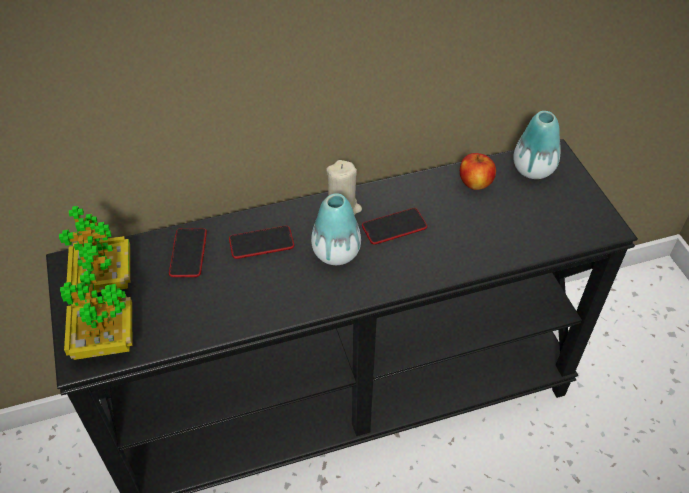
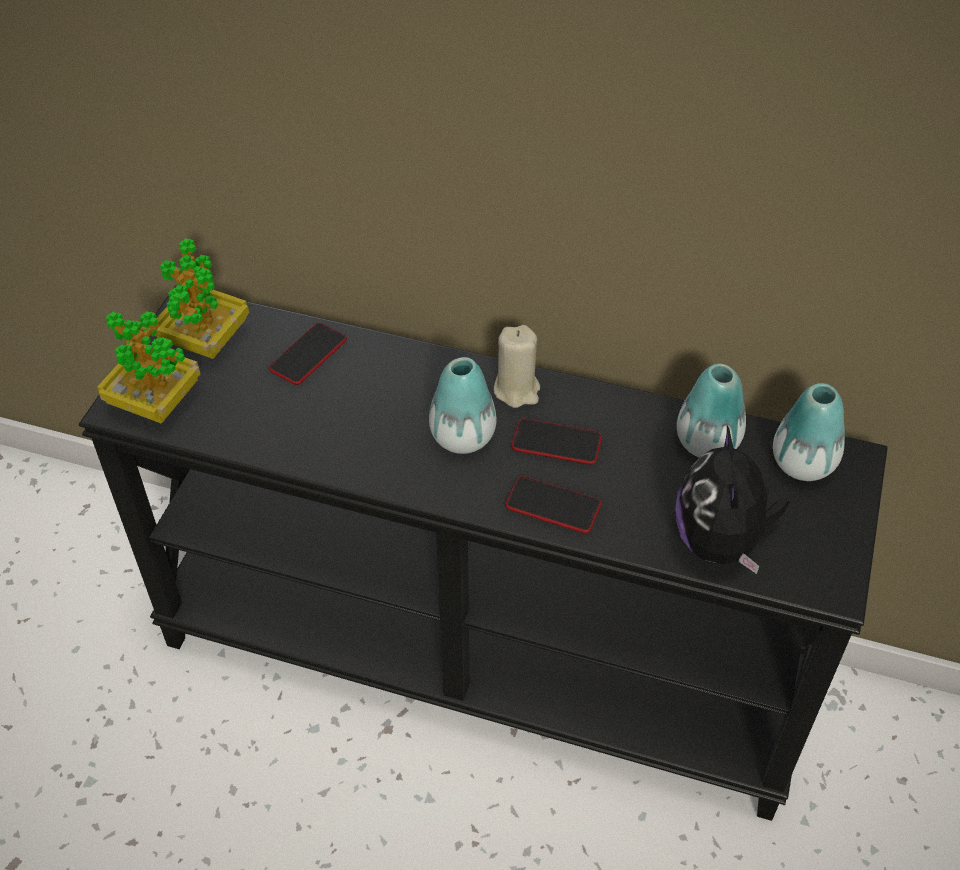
camera: 35 degrees right, 0 degrees up
(261, 243) = (392, 383): phone -> phone (553, 506)
(475, 183) = (707, 443): apple -> vase
(532, 235) = (720, 542): none -> plush toy

